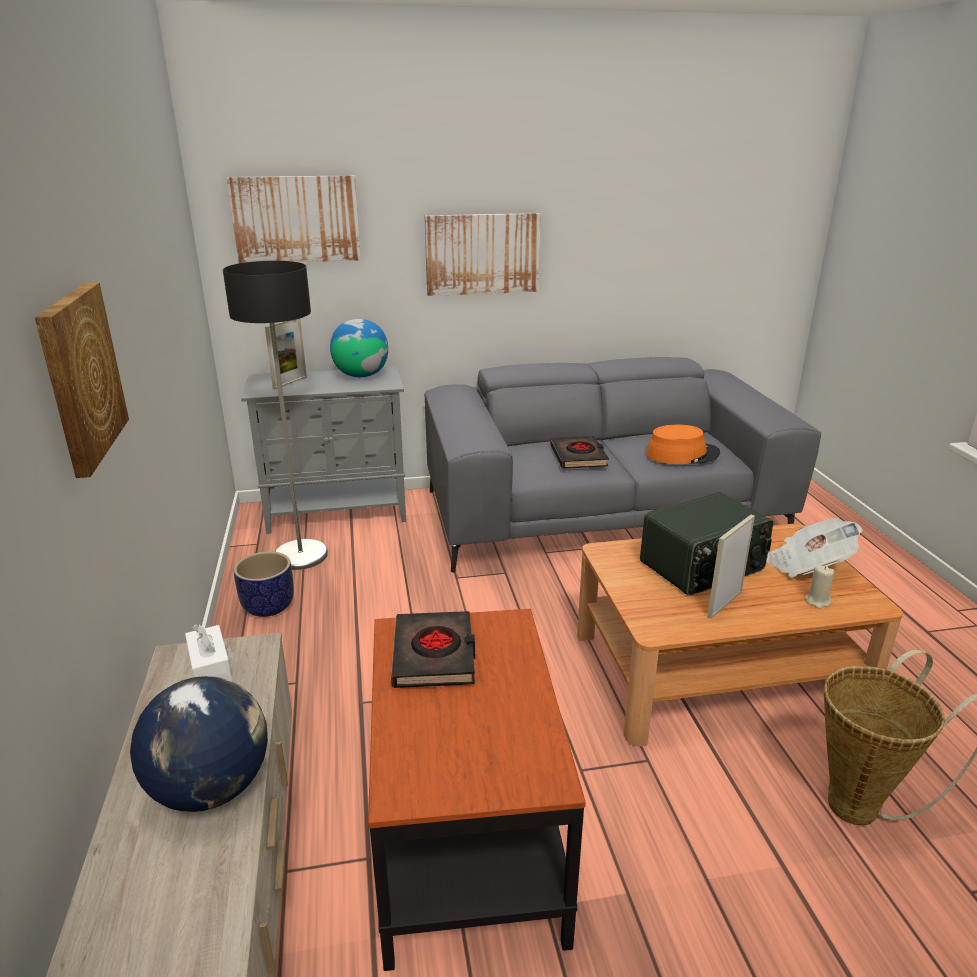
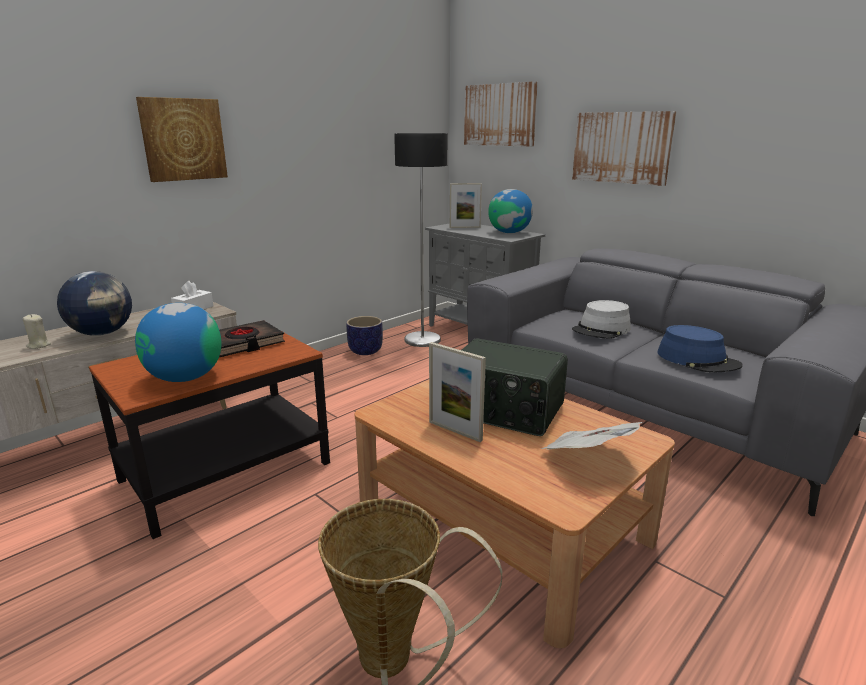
camera: 55 degrees right, 5 degrees down
(517, 727) = (185, 377): none -> globe
(579, 457) = (601, 329): black book -> grey hat
(682, 454) = (698, 360): orange hat -> blue hat
(724, 604) = (455, 431): picture frame -> picture frame turned 150 degrees counterclockwise
(817, 601) = (523, 474): beige candle -> beige candle (39, 345)

